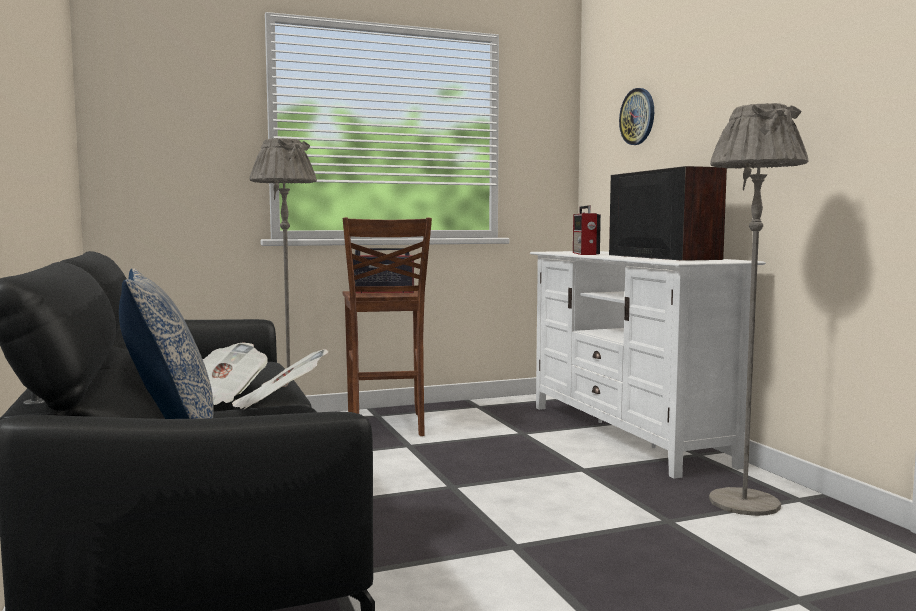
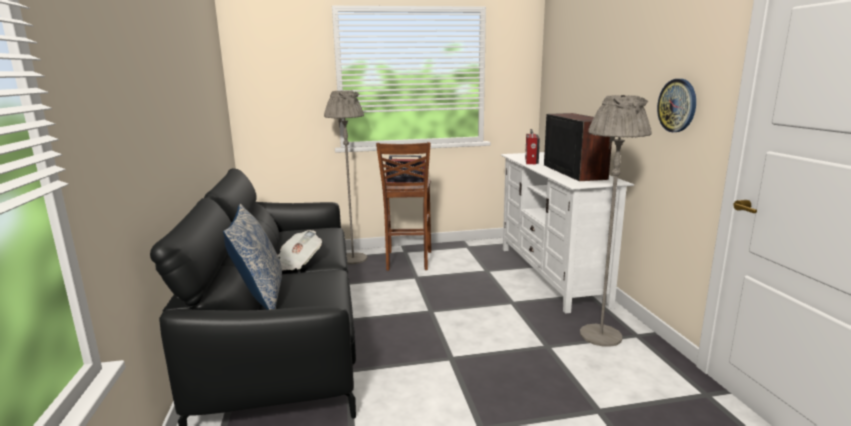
camera: 10 degrees right, 10 degrees up
(279, 405) = (323, 274): newspaper -> none
(638, 116) = (573, 67): wall clock -> wall clock (677, 105)

